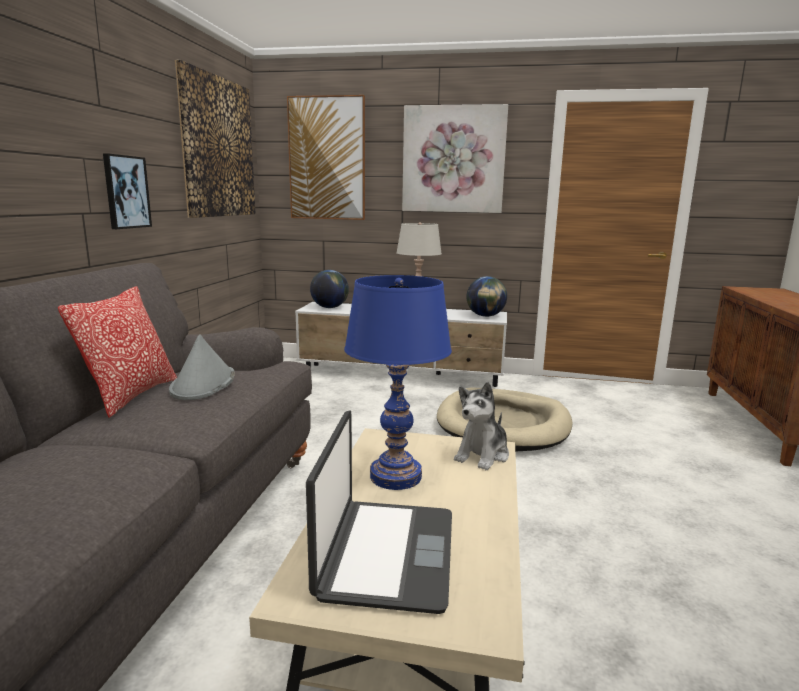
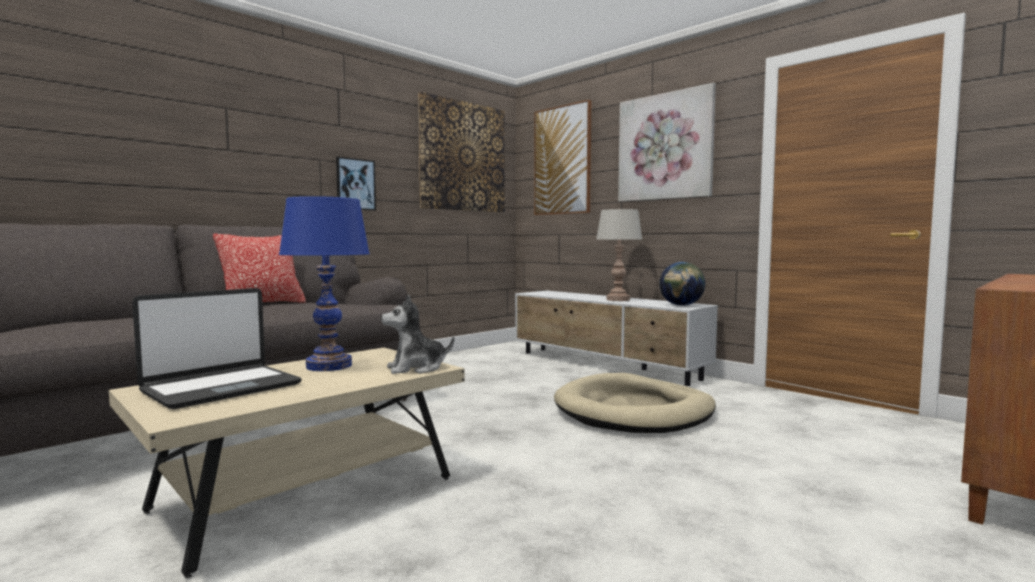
camera: 35 degrees right, 10 degrees down
(203, 384) = (305, 303): grey hat -> none
(329, 307) = (548, 293): globe -> none

